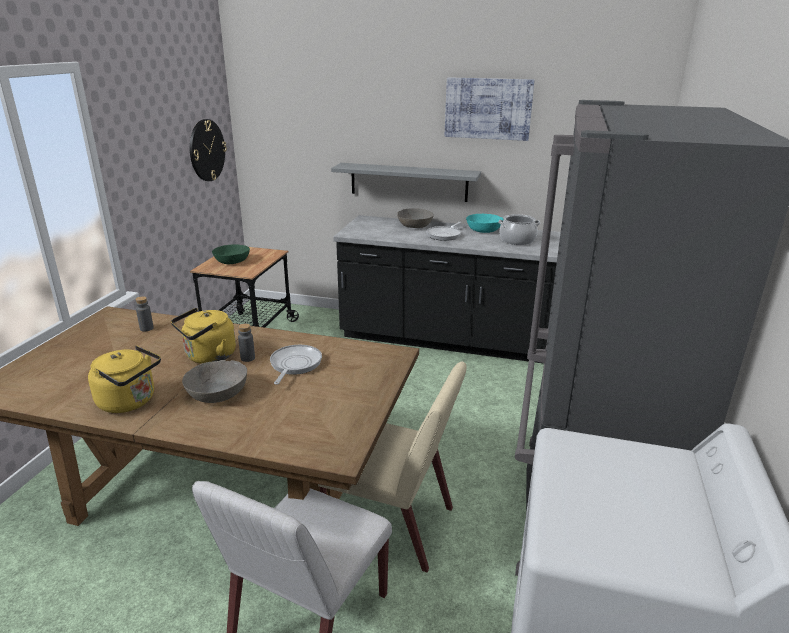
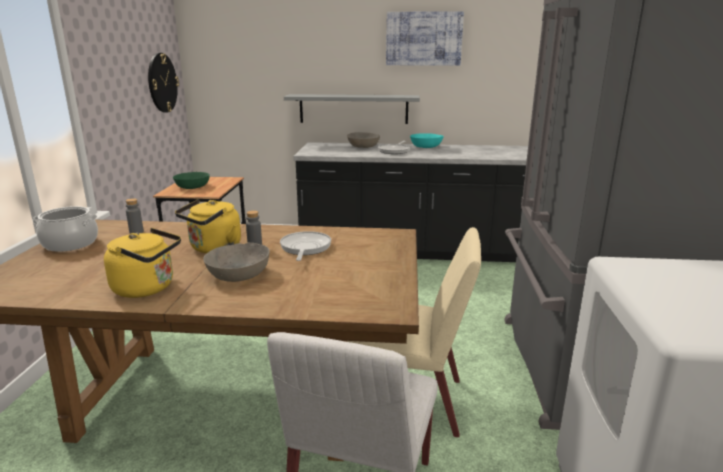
camera: 10 degrees left, 5 degrees down
(517, 240) = (459, 151): cooking pot -> cooking pot (70, 244)

